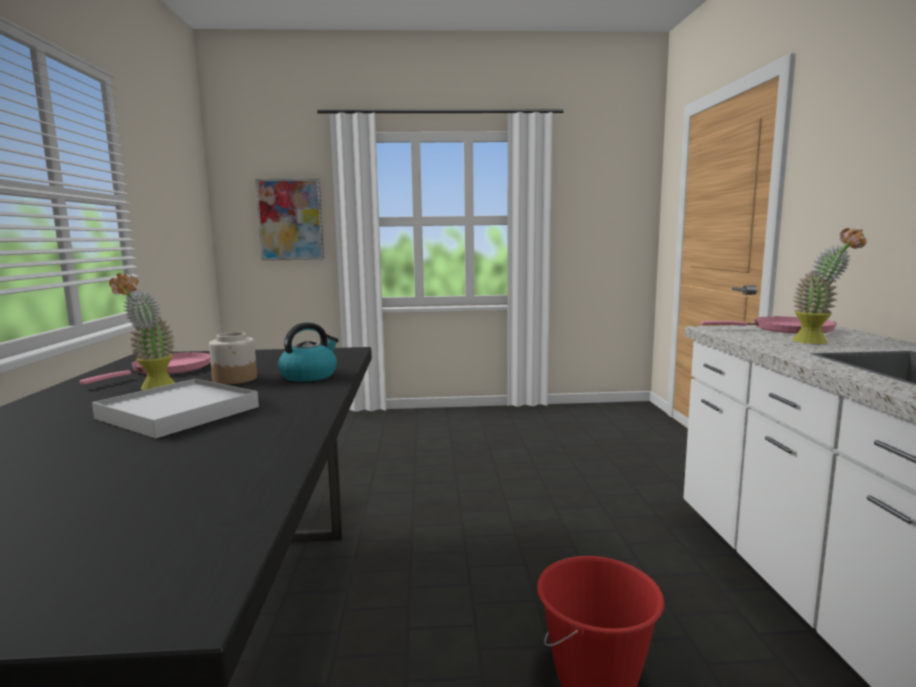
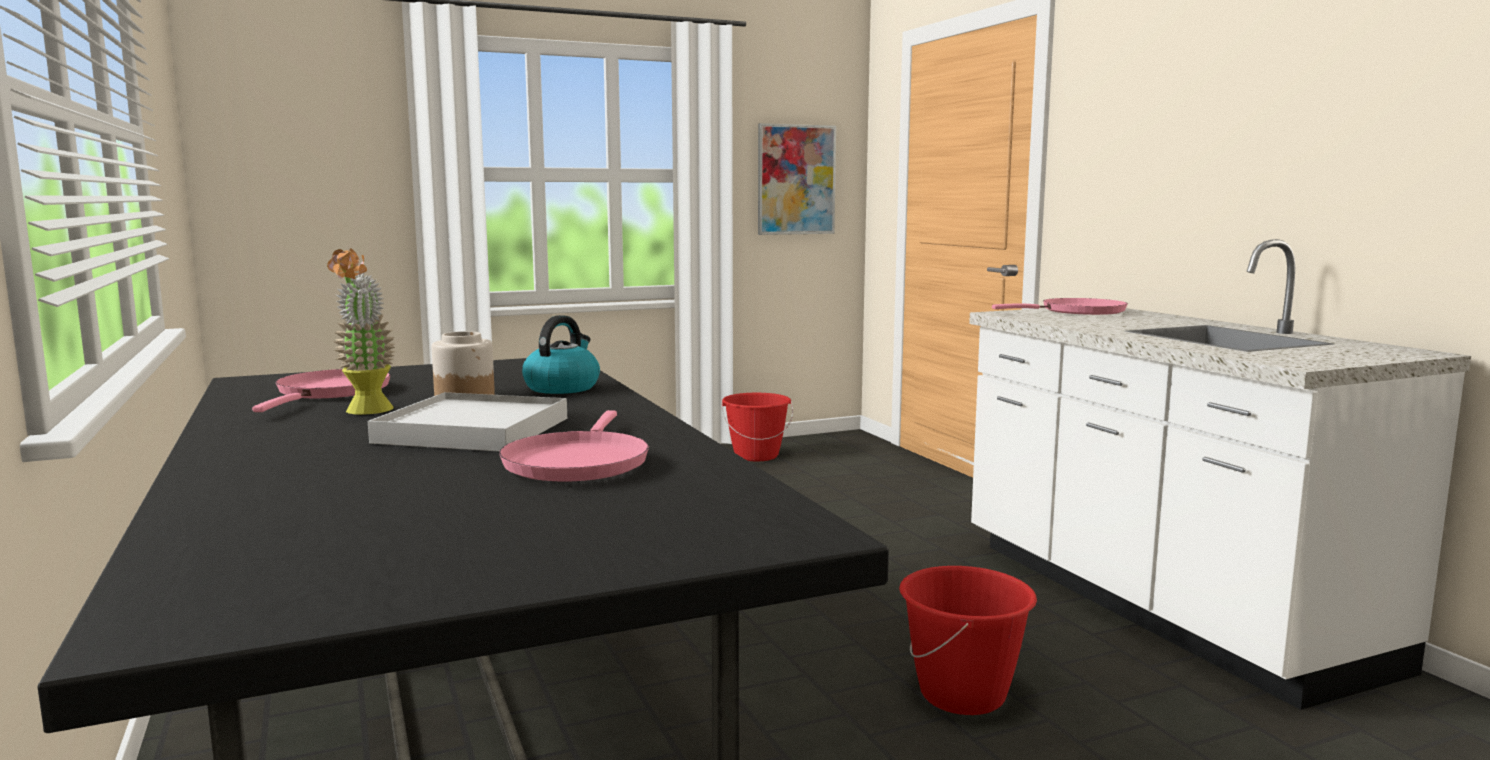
camera: 20 degrees left, 0 degrees up
(179, 457) = (577, 462): none -> pink frying pan
(290, 220) = (330, 168): picture -> picture (796, 180)
(560, 416) = (756, 456): none -> red bucket
(819, 342) = (1121, 321): potted plant -> none

